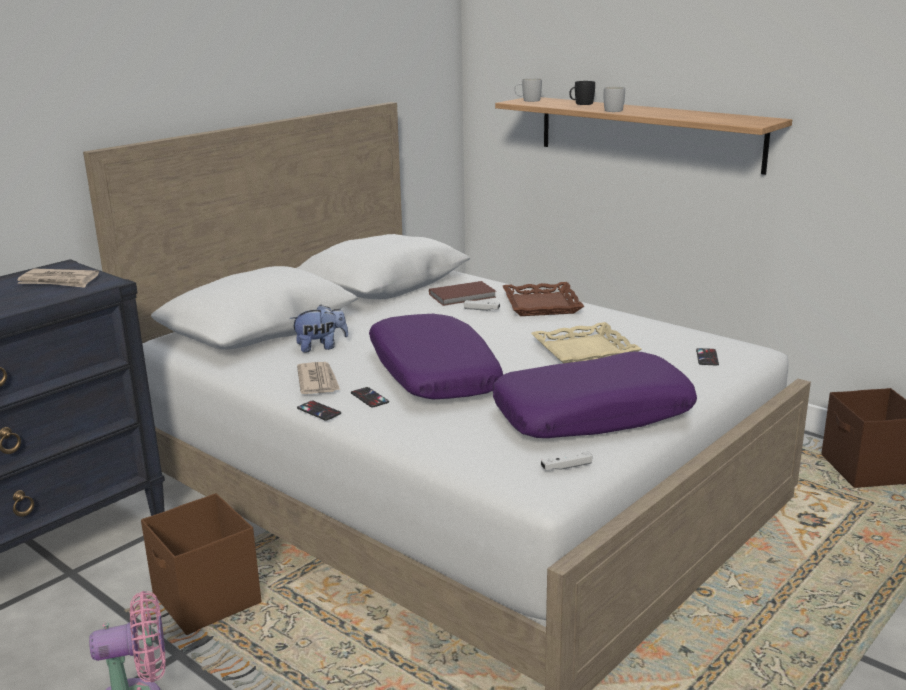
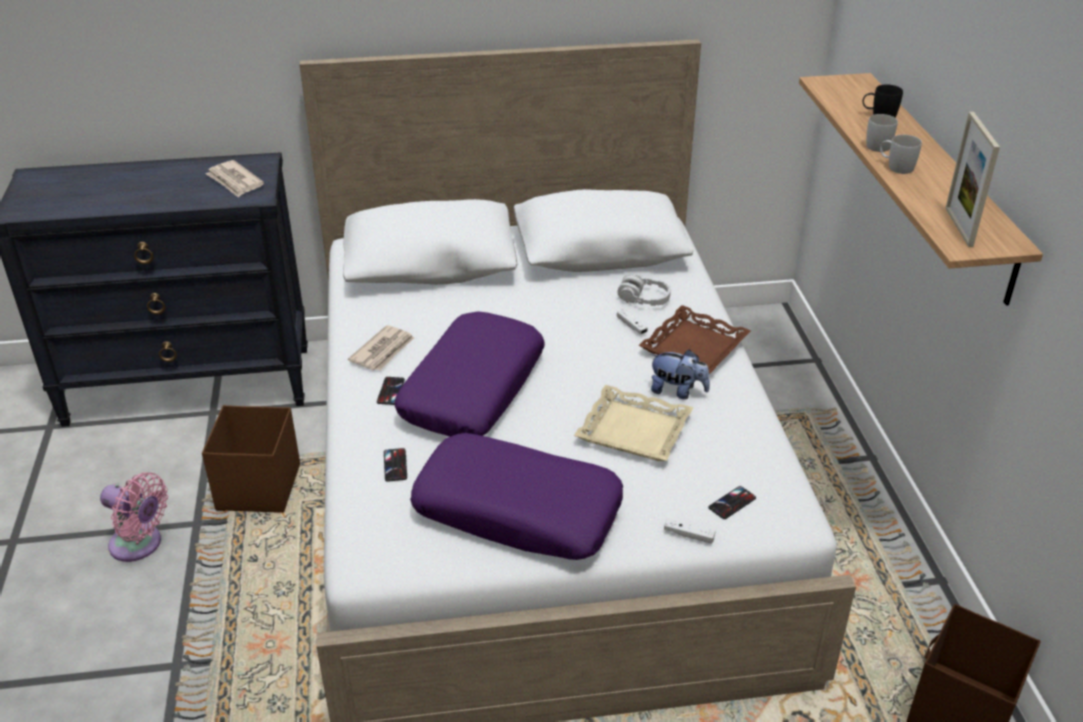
camera: 40 degrees right, 15 degrees up
(319, 411) = (340, 386): phone -> phone (395, 465)
(321, 347) = (439, 310): plush toy -> plush toy (677, 391)
(463, 296) = (644, 299): brown book -> grey headphones
(528, 100) = (841, 84): white mug -> white mug (895, 167)
(566, 467) = (410, 554): white game controller -> white game controller (689, 535)
(732, 120) = (958, 227): none -> picture frame

